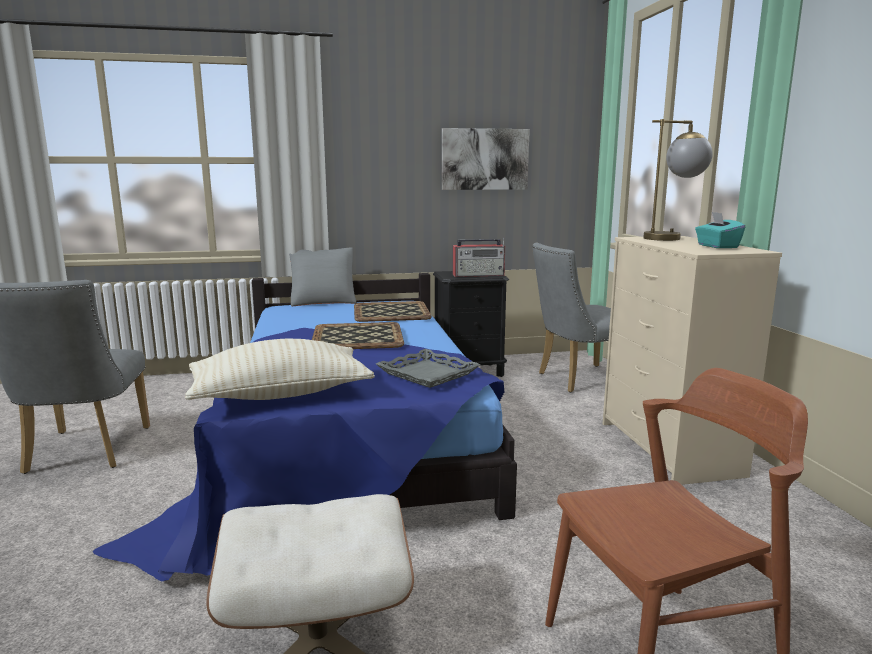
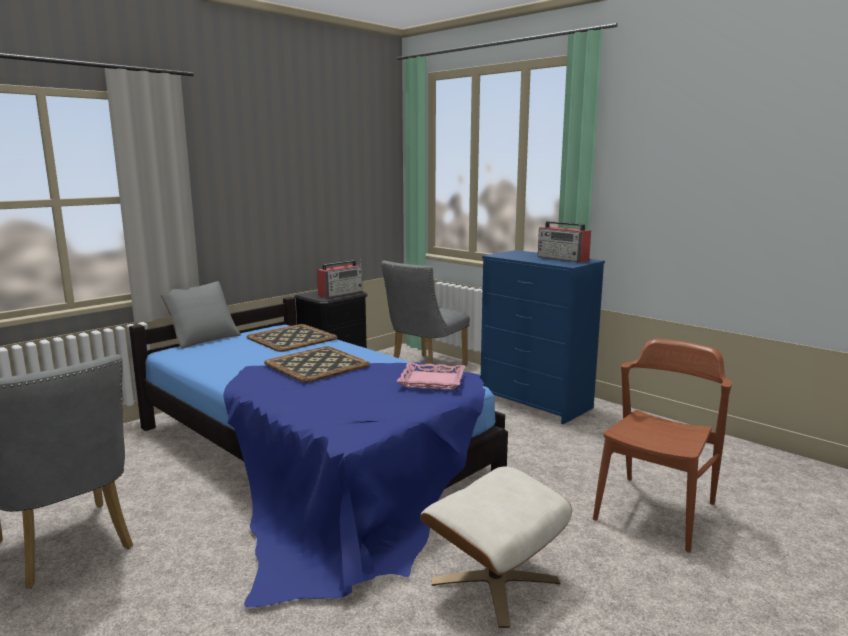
camera: 35 degrees left, 0 degrees up
(281, 394) = (363, 420): beige pillow -> none
(428, 374) = (432, 381): grey tray -> pink tray
(484, 159) = (320, 189): picture -> none
(670, 449) = (536, 402): beige dresser -> blue dresser
(672, 238) = (518, 253): table lamp -> none
(717, 246) = (563, 259): turquoise tissue box -> radio

